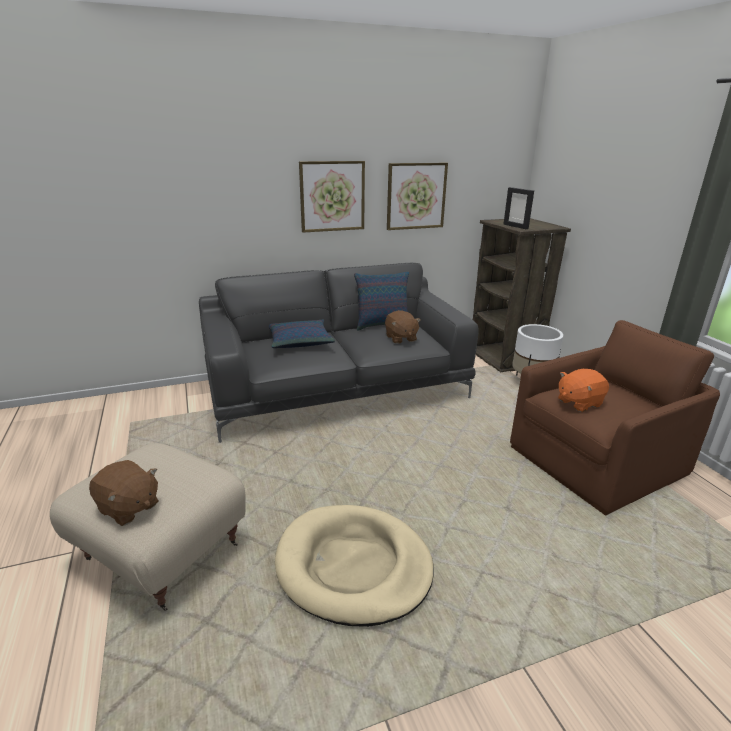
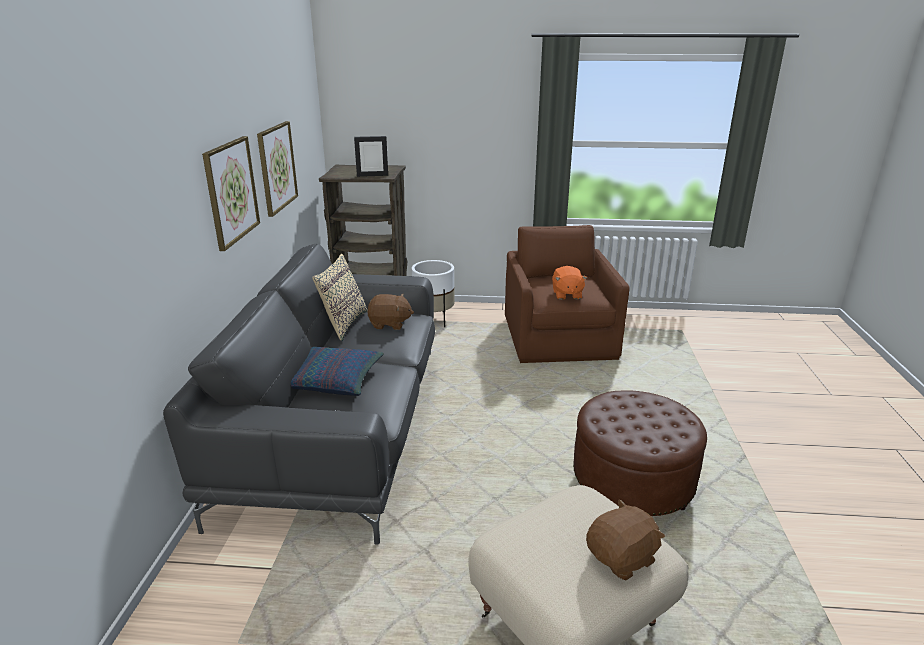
camera: 65 degrees left, 0 degrees up
(353, 566) = (631, 488): beige dog bed -> brown ottoman
(382, 325) = (345, 324): blue pillow -> beige pillow

